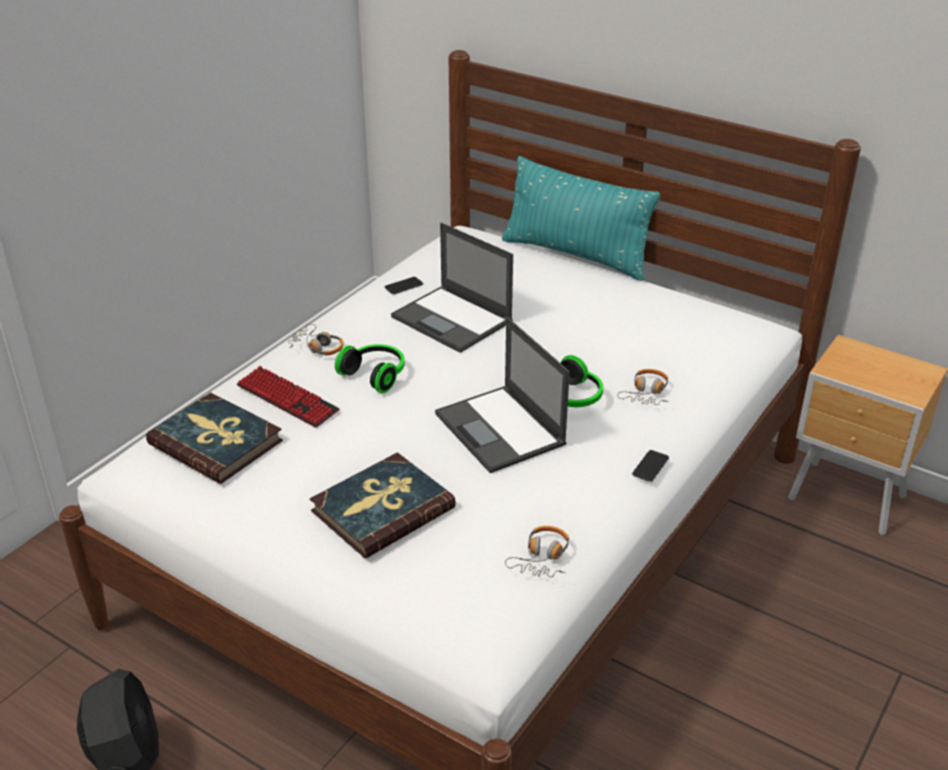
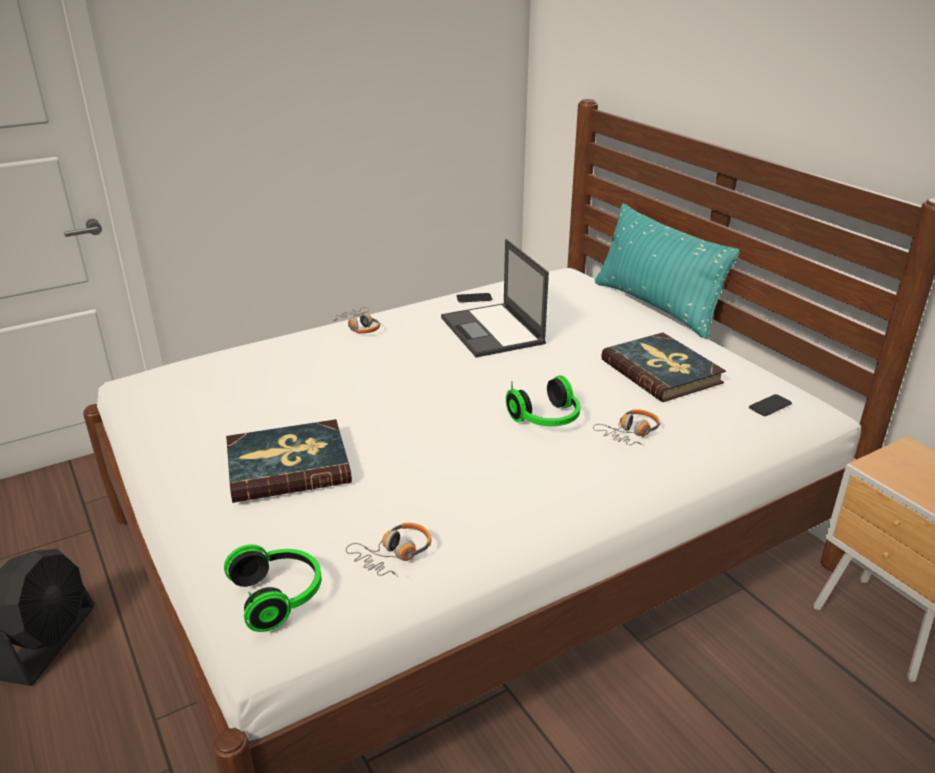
camera: 25 degrees right, 5 degrees down
(216, 442) = (211, 376): book -> book (661, 371)
(287, 399) = (297, 358): keyboard -> none
(376, 375) = (386, 358): headphones -> headphones (279, 596)
(501, 430) = (456, 428): laptop -> none
(650, 466) = (581, 502): phone -> phone (770, 406)

